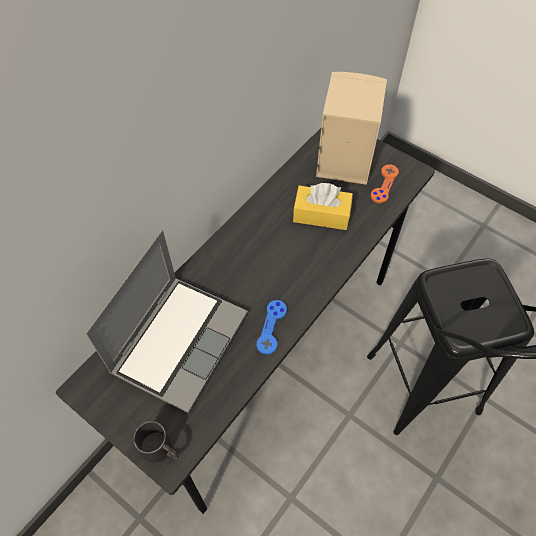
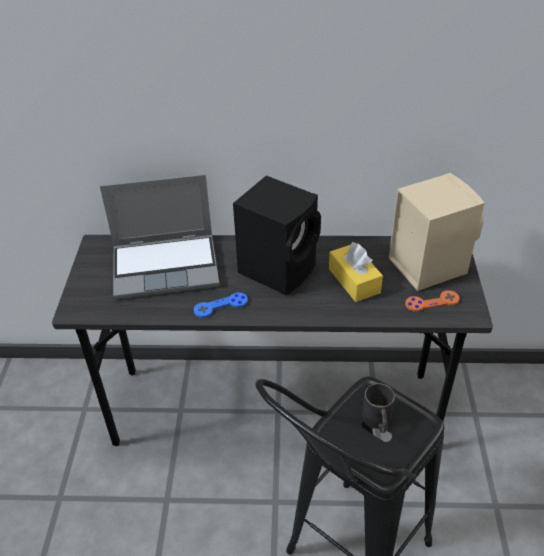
camera: 55 degrees right, 15 degrees down
(161, 450) = (79, 302): black mug -> black mug (378, 421)
(261, 255) = (279, 268): none -> black speaker

